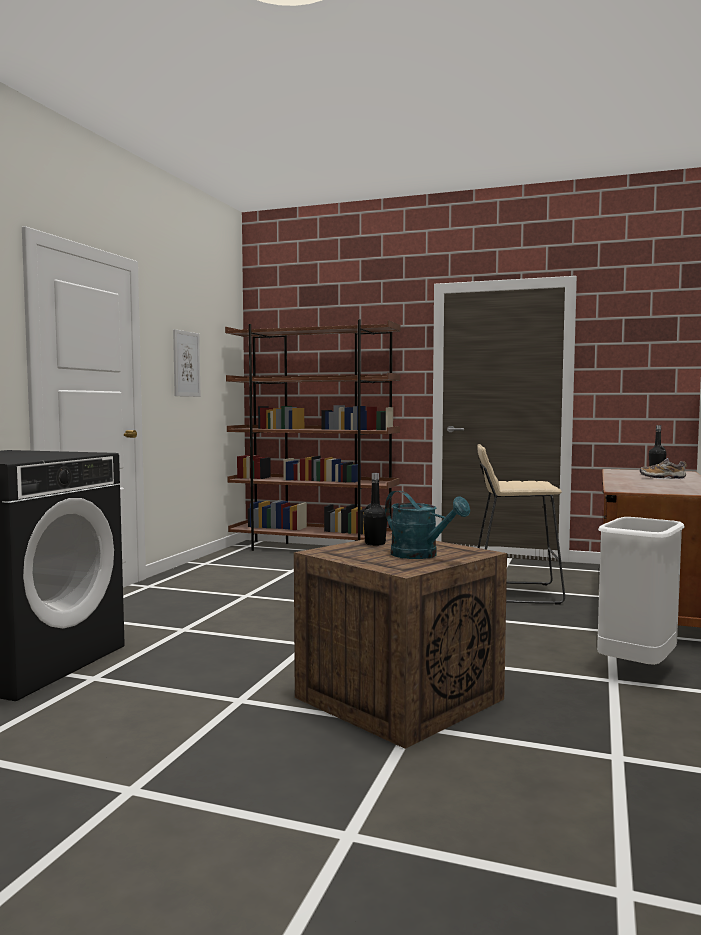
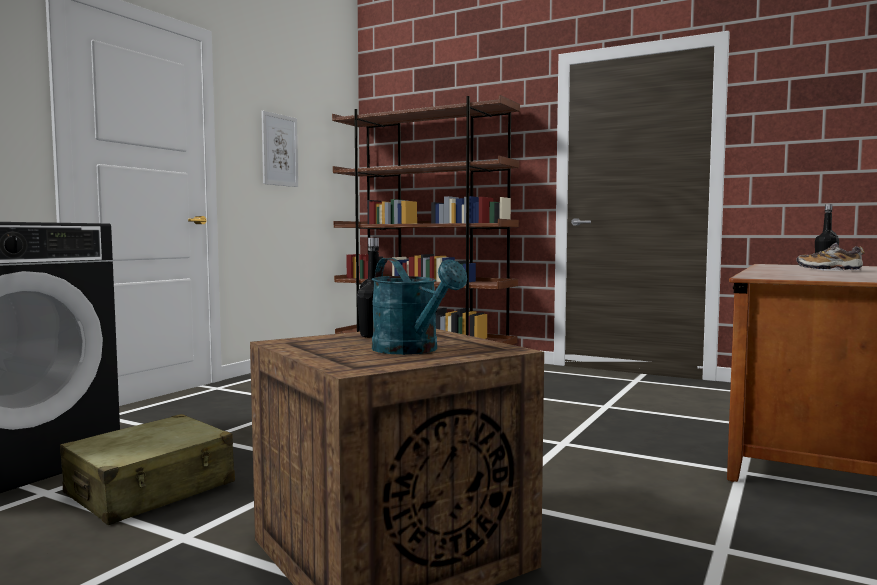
camera: 10 degrees right, 0 degrees up
(179, 670) = (151, 489): none -> beige suitcase
(514, 592) = (630, 414): beige stool -> none
(637, 669) = (763, 533): white trash can -> none

